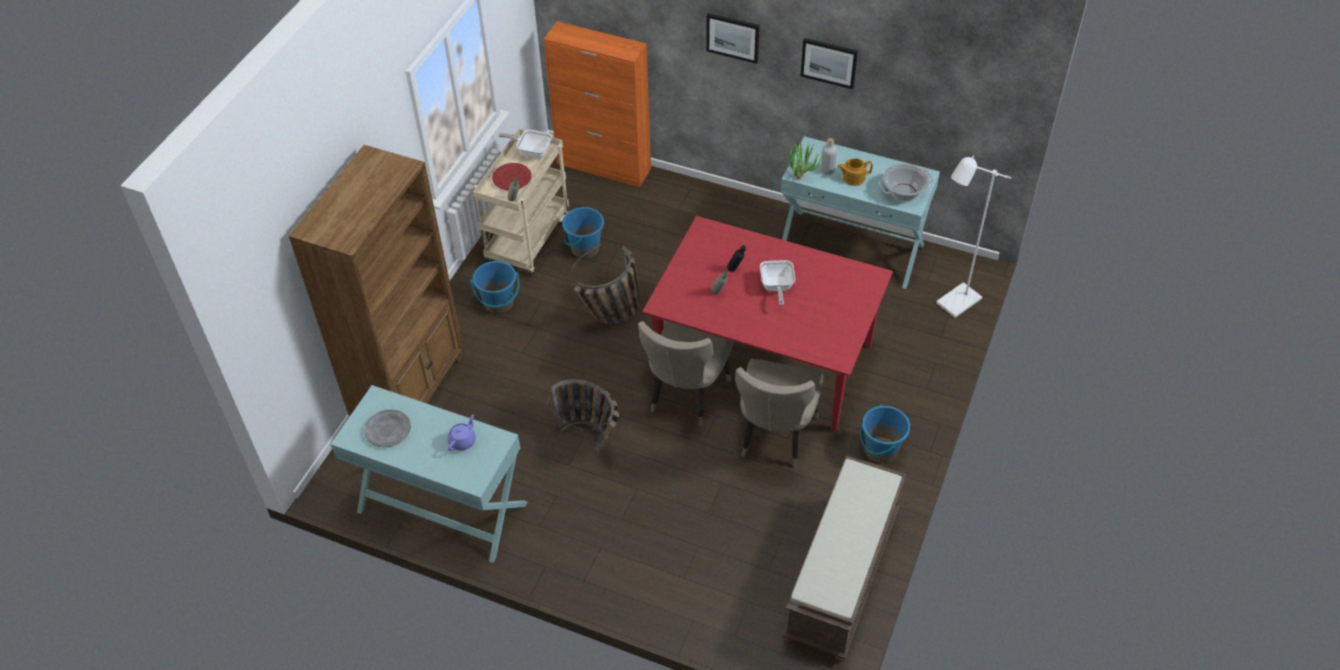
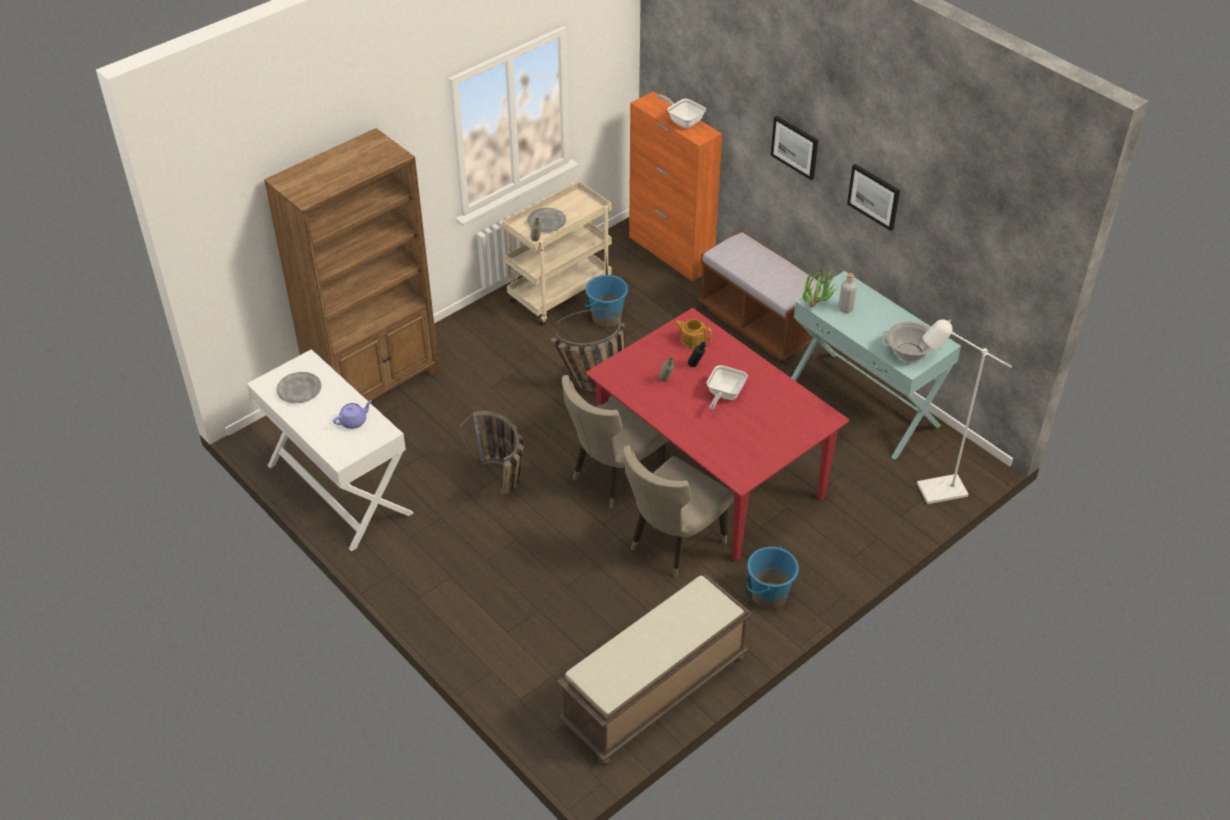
camera: 25 degrees right, 5 degrees down
(441, 507) = (338, 489): turquoise console table -> white console table
(498, 303) = (498, 338): blue bucket -> none
(512, 179) = (546, 222): red plate -> grey plate
(531, 151) = (580, 205): frying pan -> frying pan (683, 121)
(721, 206) = (759, 324): none -> brown bench
(853, 178) = (867, 323): teapot -> teapot (692, 340)

